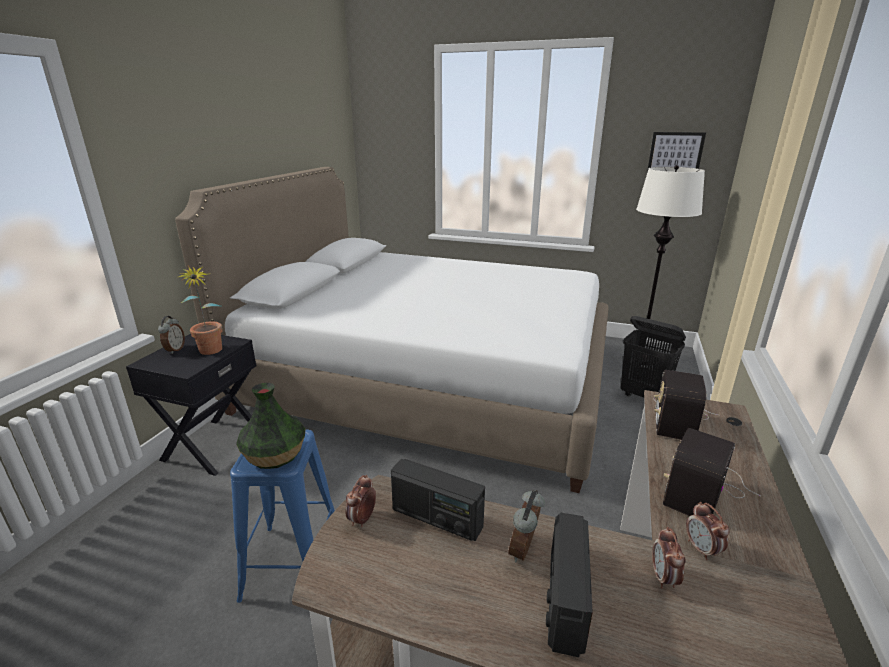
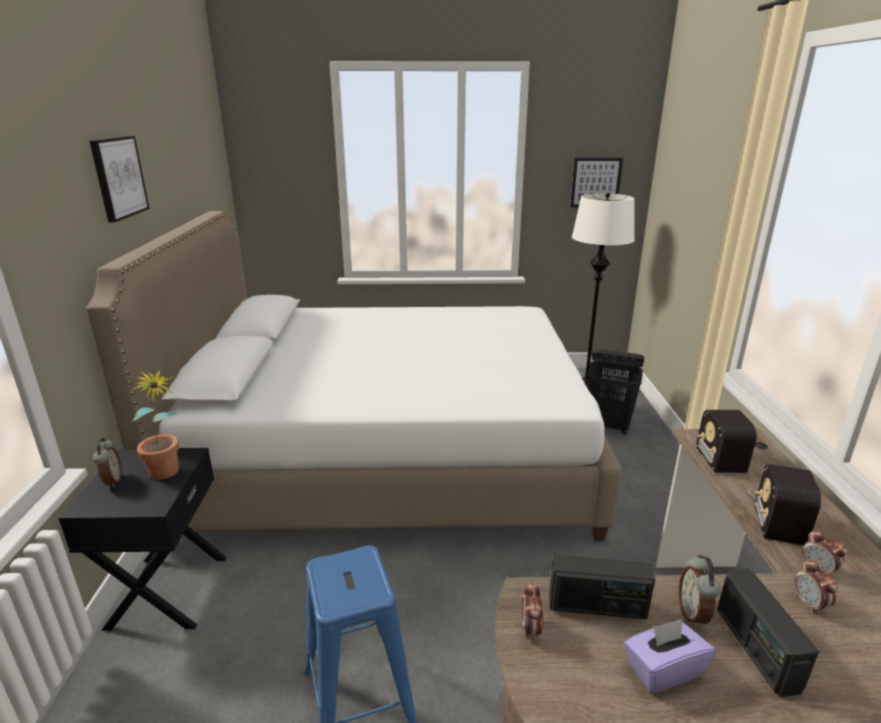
camera: 20 degrees left, 0 degrees up
(224, 126) = (118, 177): none -> picture
(275, 455) = (356, 585): vase -> none
(452, 588) = (663, 670): none -> purple tissue box

